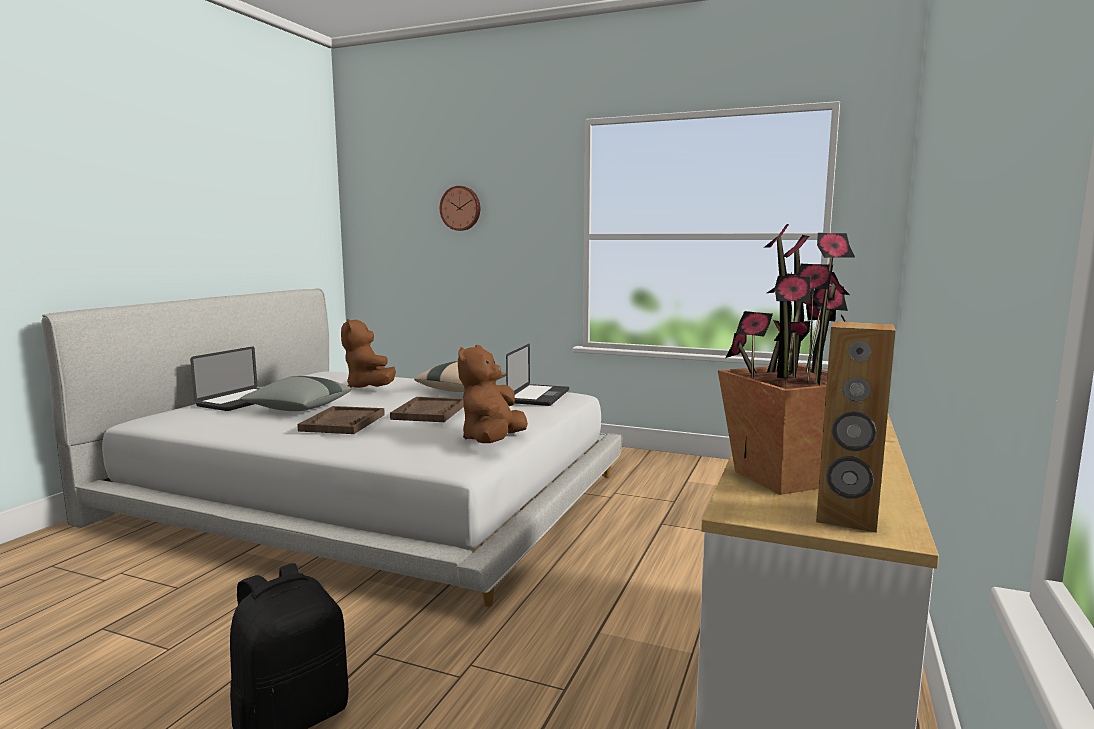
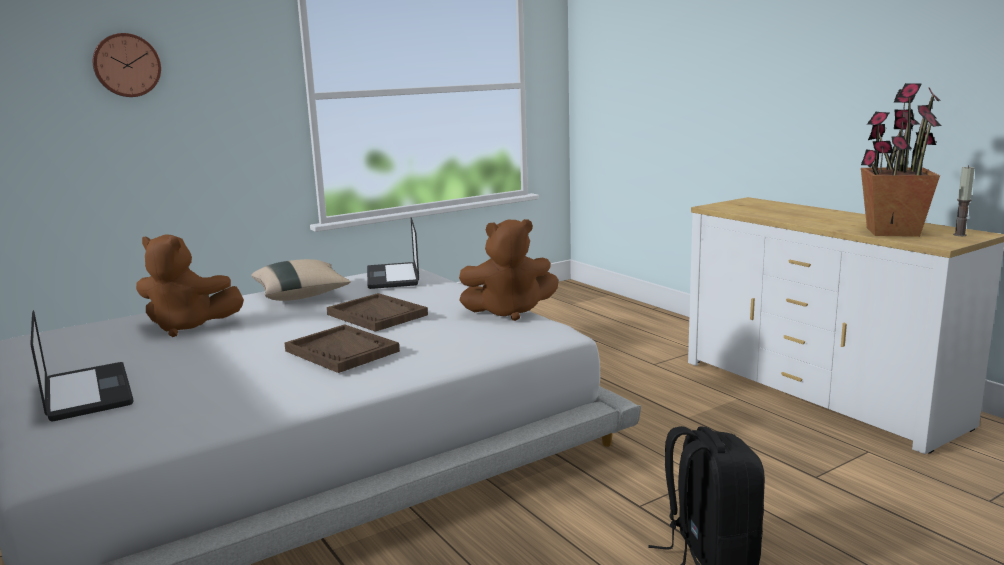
camera: 55 degrees left, 5 degrees up
(298, 409) = (213, 368): grey pillow -> none
(492, 441) = (509, 312): brown plush toy -> brown plush toy turned 60 degrees counterclockwise
(539, 396) = (392, 277): laptop -> laptop turned 150 degrees counterclockwise
(847, 518) = (959, 235): brown speaker -> candle

